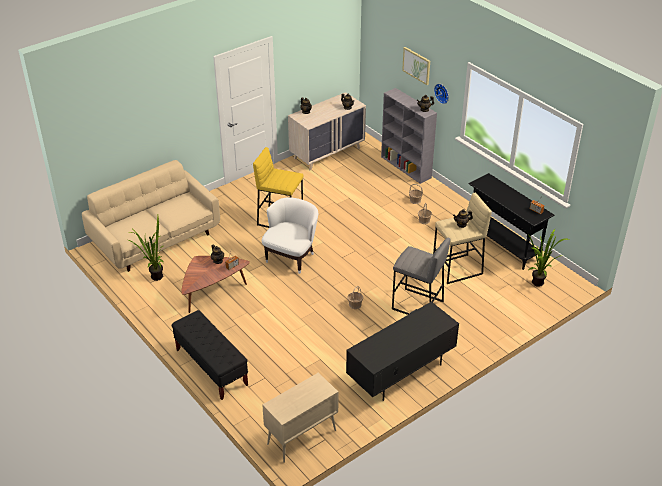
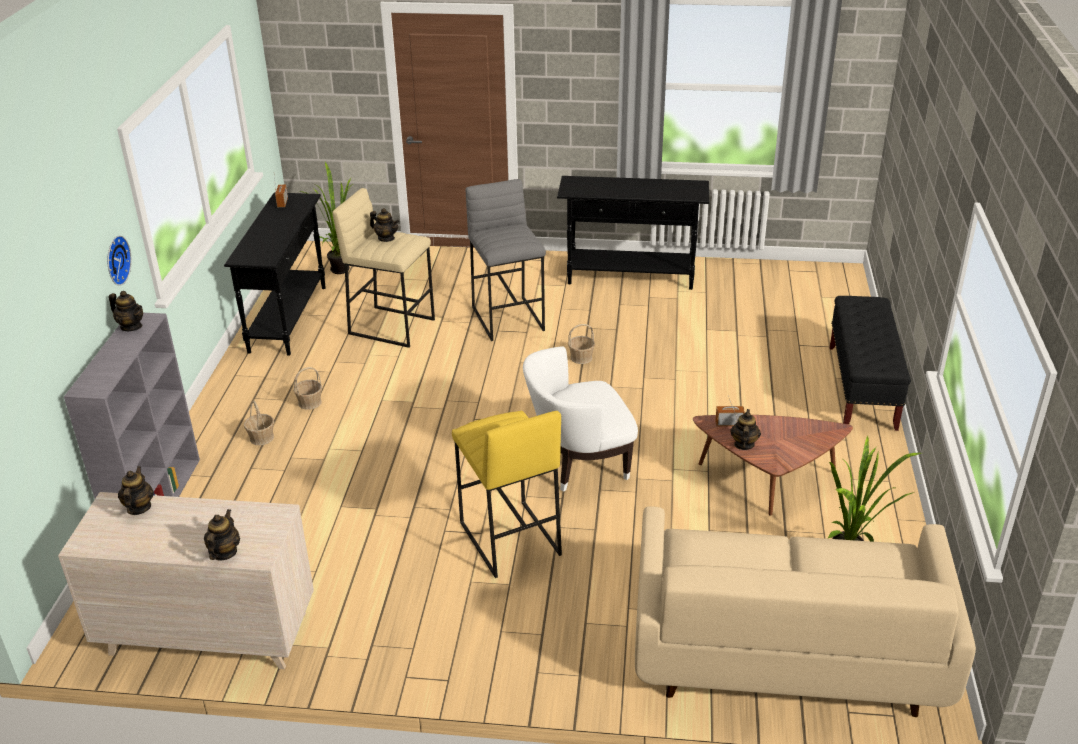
camera: 135 degrees left, 5 degrees down
(301, 438) = (814, 282): beige cabinet -> none
(401, 373) = (631, 277): black tv stand -> black console table
(416, 65) = (66, 278): picture -> none

